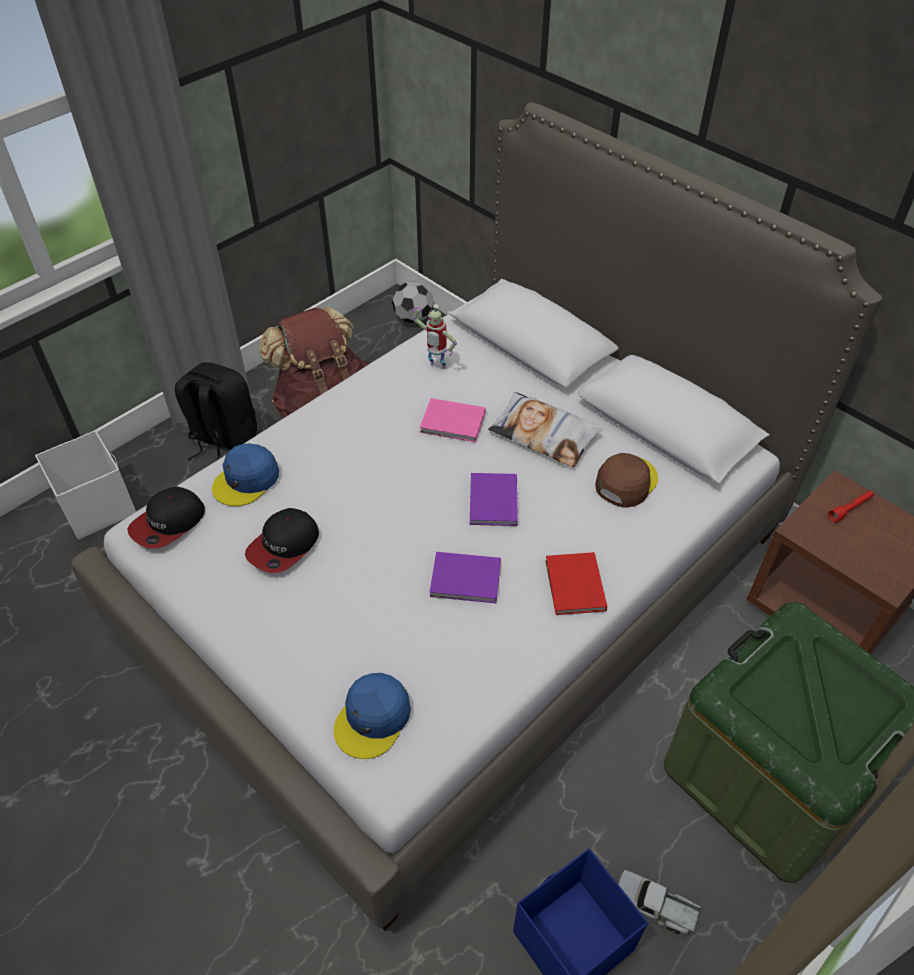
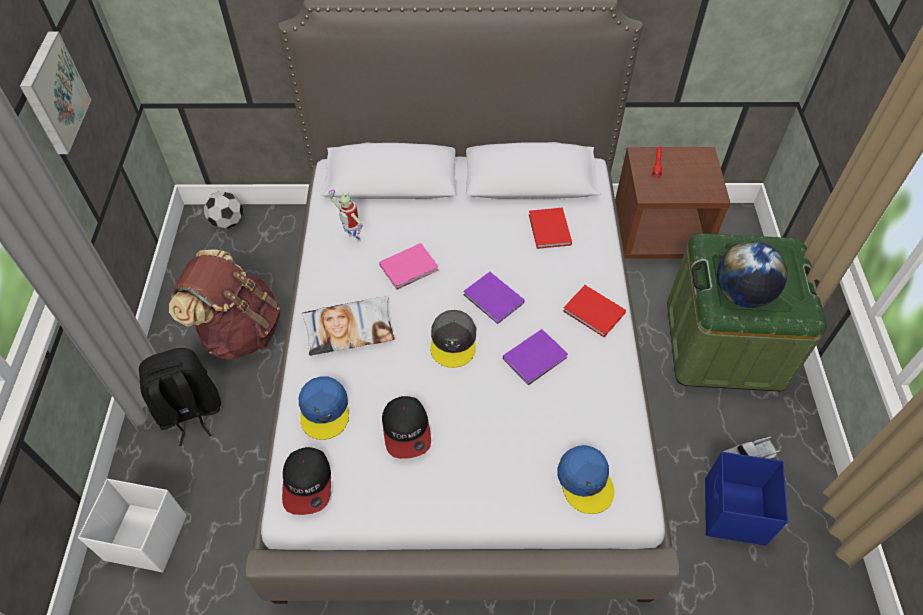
camera: 45 degrees left, 5 degrees up
(258, 82) = (53, 93): none -> picture
(412, 509) = (453, 341): none -> grey cap
(436, 367) = (352, 239): toy robot -> toy robot turned 60 degrees clockwise
(544, 434) = (471, 235): pillow -> pillow (349, 329)
(625, 482) = (549, 230): brown cap -> red book
(772, 699) = (741, 294): none -> globe

